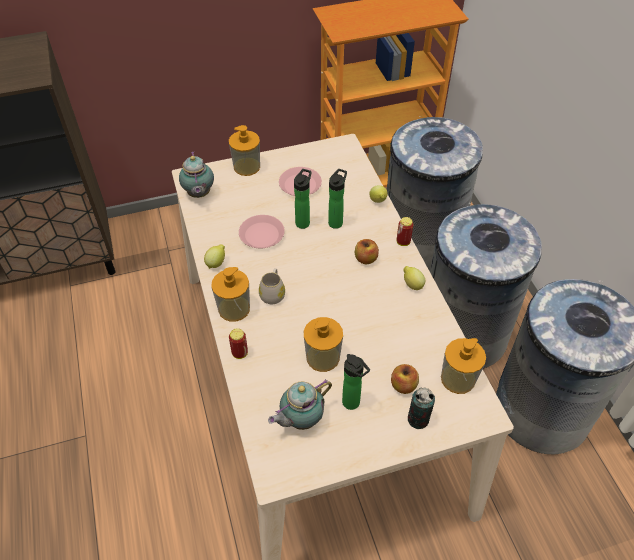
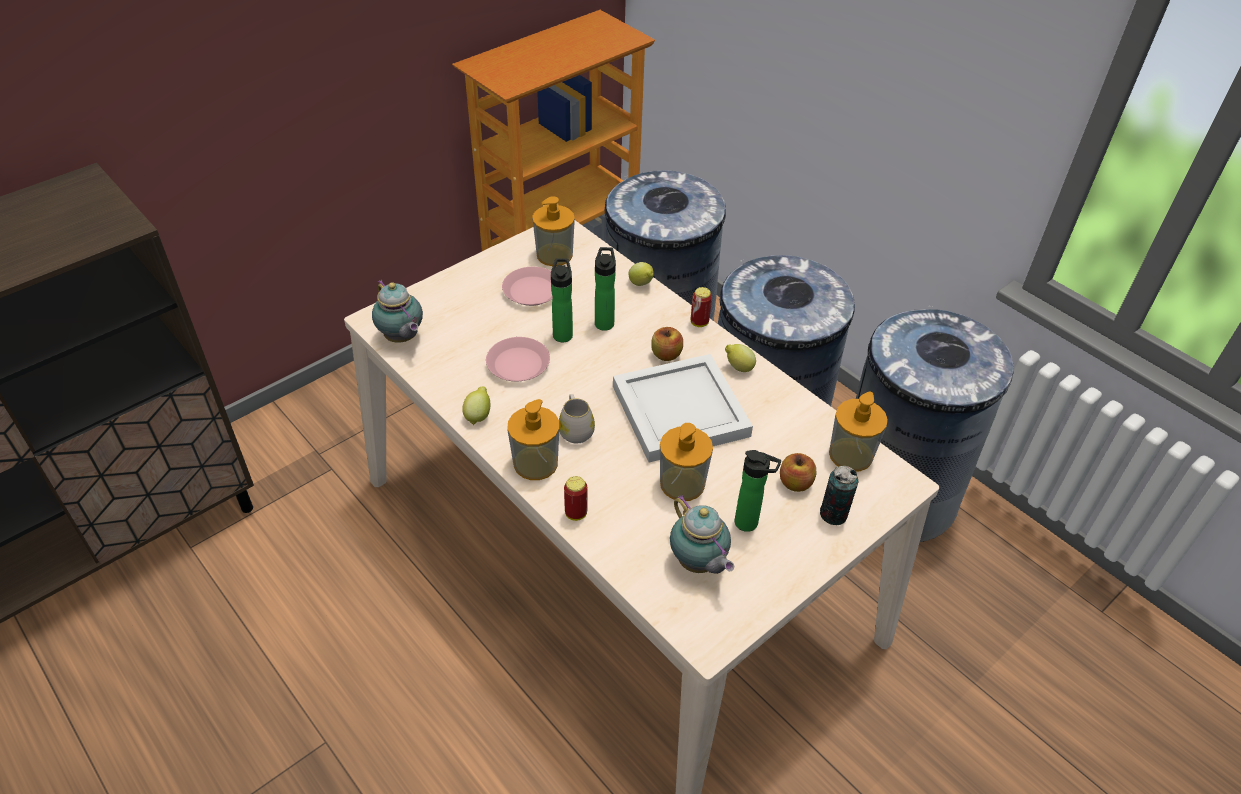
camera: 25 degrees left, 5 degrees down
(246, 166) = (447, 287): soap dispenser -> soap dispenser (554, 255)
(300, 420) = (698, 564): teapot -> teapot turned 60 degrees counterclockwise
(353, 303) = (681, 409): none -> white tray

